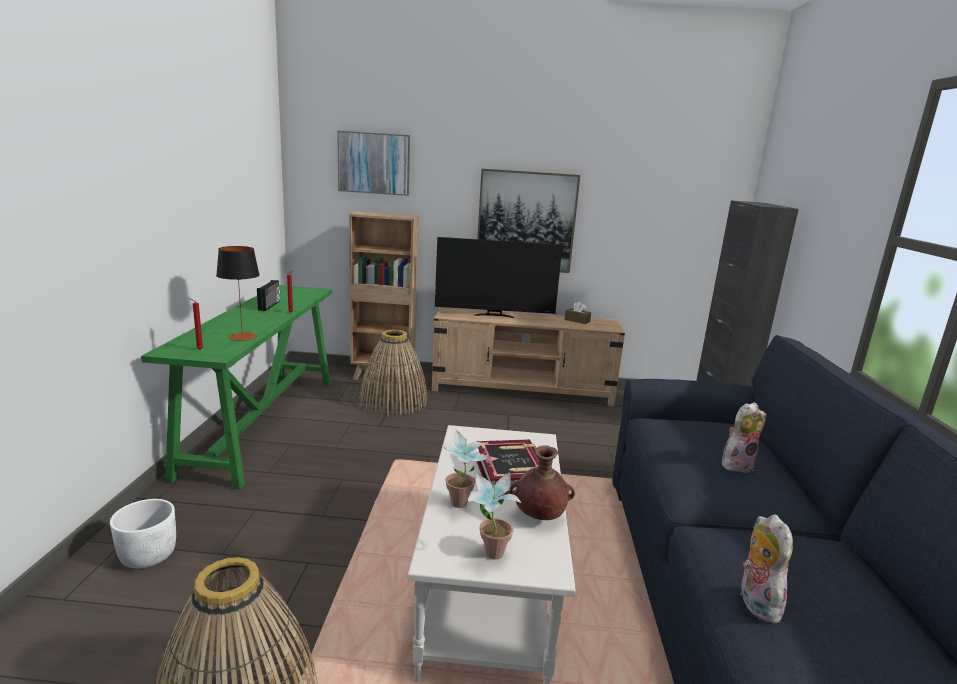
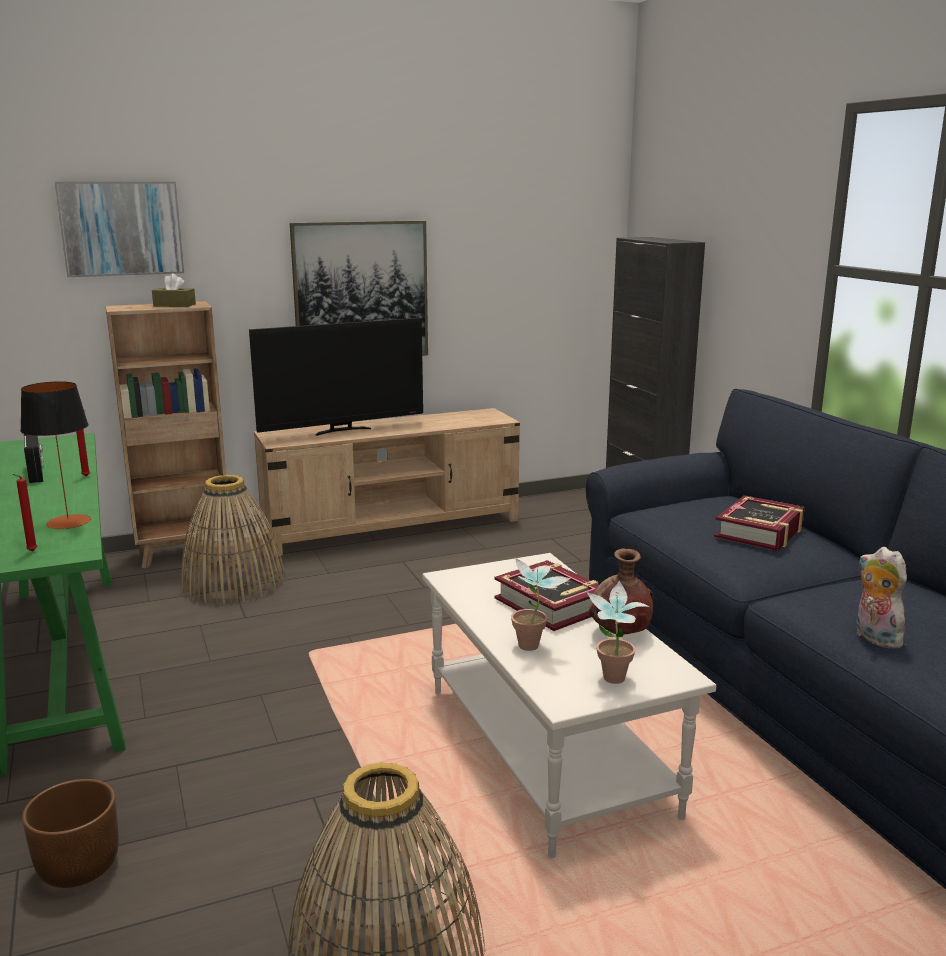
camera: 25 degrees left, 0 degrees up
(148, 555) = (78, 866): white planter -> brown planter
(577, 320) = (450, 418): brown tissue box -> brown tissue box (174, 305)
(736, 464) = (760, 532): plush toy -> book

